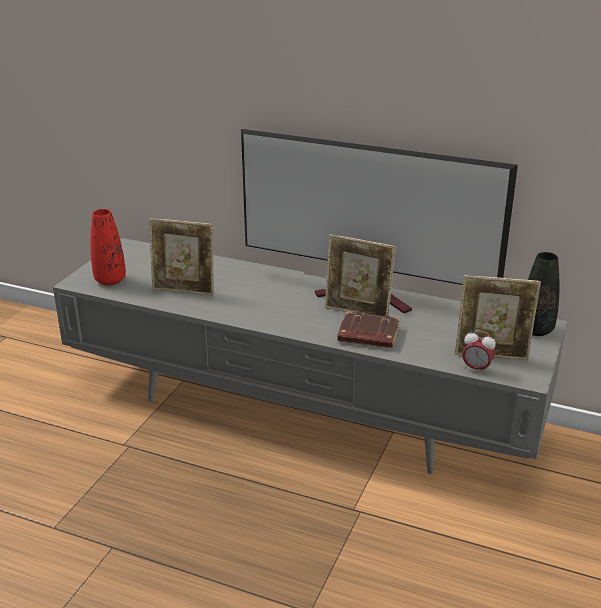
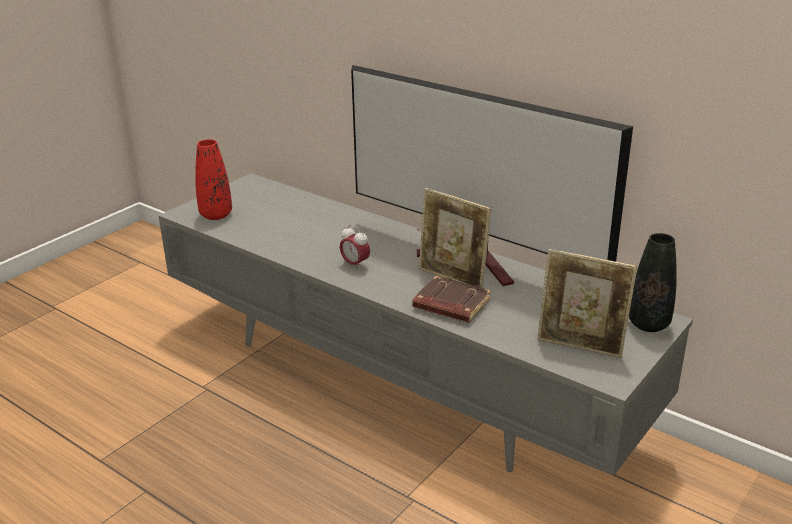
camera: 15 degrees right, 0 degrees up
(184, 291) = (283, 234): picture frame -> none
(476, 369) = (554, 359): alarm clock -> alarm clock (355, 264)

